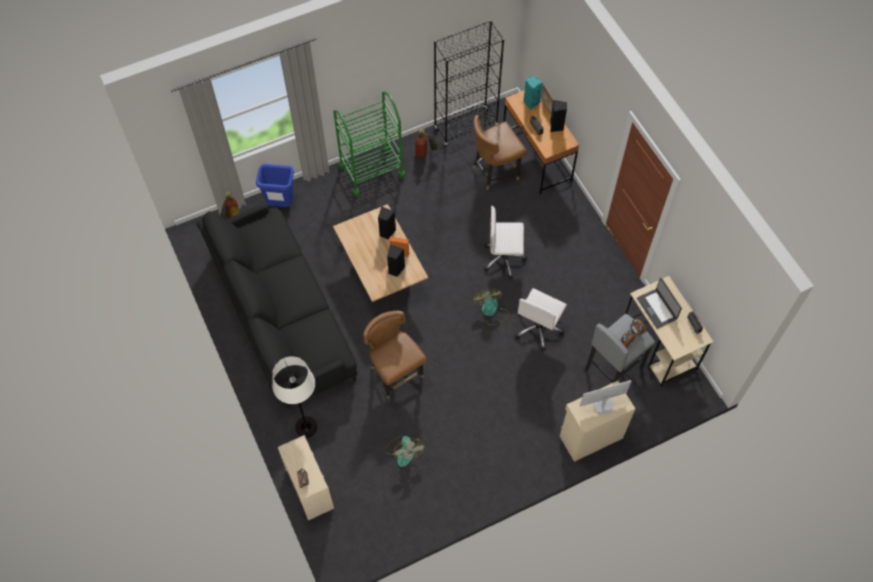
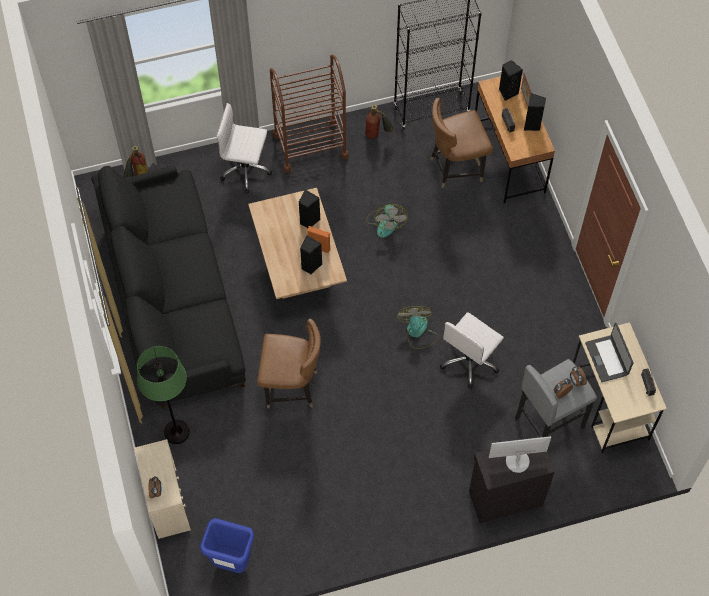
camera: 10 degrees right, 0 degrees up
(281, 204) = (197, 169): blue trash can -> blue trash can (231, 562)
(306, 427) = (176, 432): white floor lamp -> green floor lamp
(371, 171) = (310, 145): green cart -> brown cart
(396, 374) = (291, 387): brown chair -> brown chair turned 120 degrees clockwise
(404, 451) = (283, 478): fan -> fan (385, 223)
(504, 259) = (446, 273): white office chair -> white office chair (246, 170)
(531, 103) = (507, 92): turquoise speaker -> black speaker
(590, 436) = (504, 497): beige cabinet -> black cabinet

